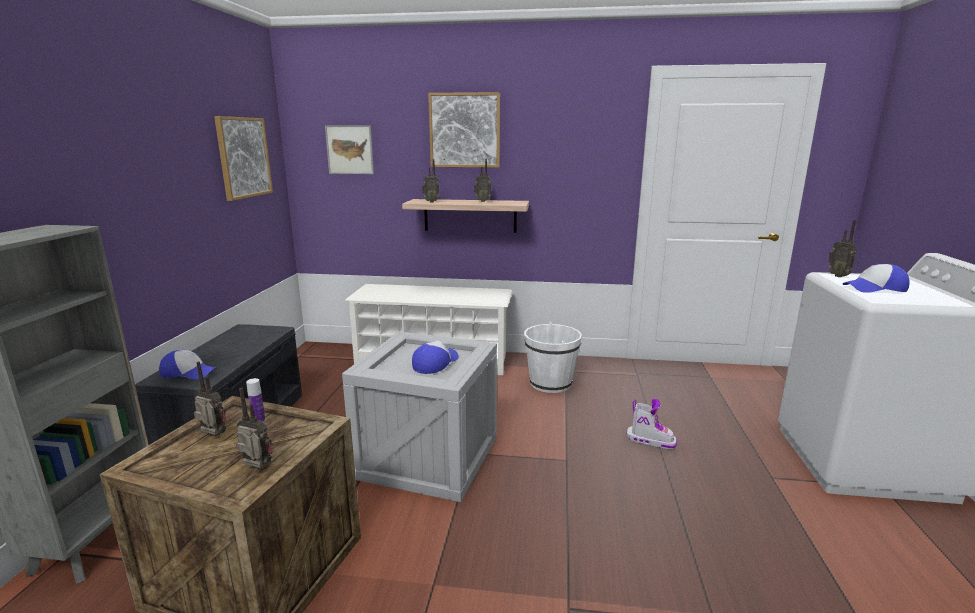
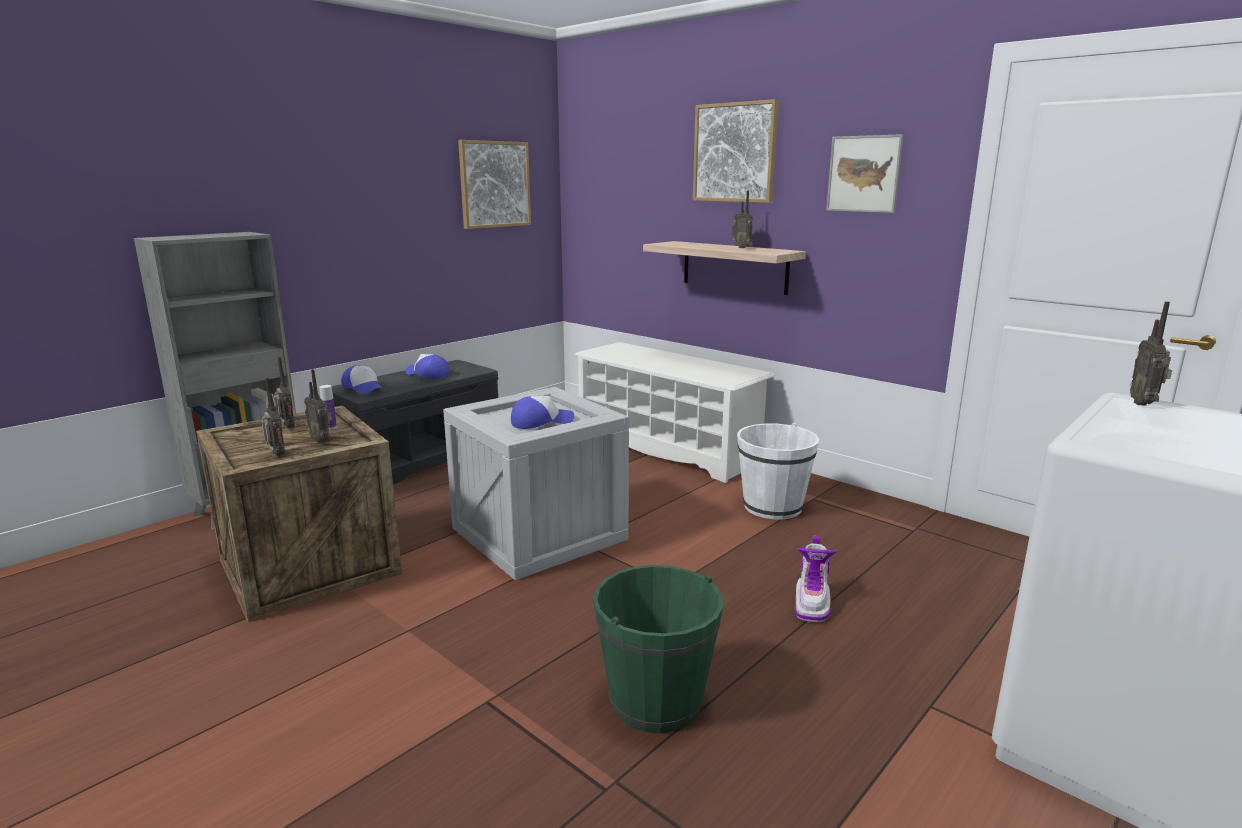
camera: 35 degrees right, 0 degrees up
(350, 150) = (617, 178): picture -> picture (863, 174)
(431, 202) = (680, 244): radio -> radio (321, 440)
(650, 440) = (812, 604): boot -> boot turned 45 degrees clockwise
(660, 546) = (656, 701): none -> green bucket
(875, 288) = (1152, 428): cap -> cap (427, 374)

